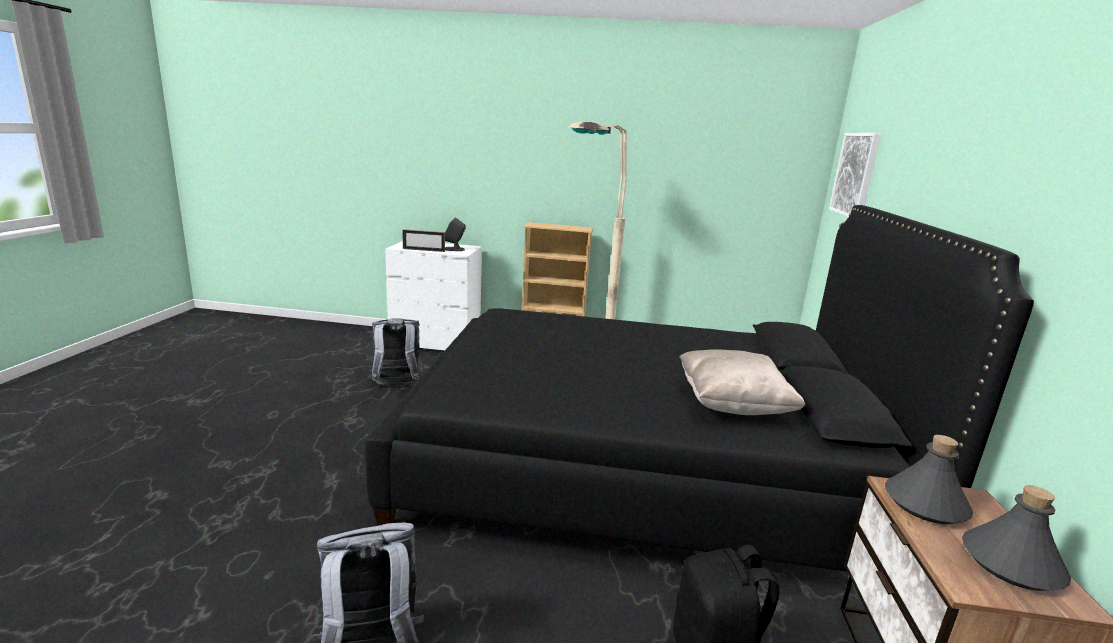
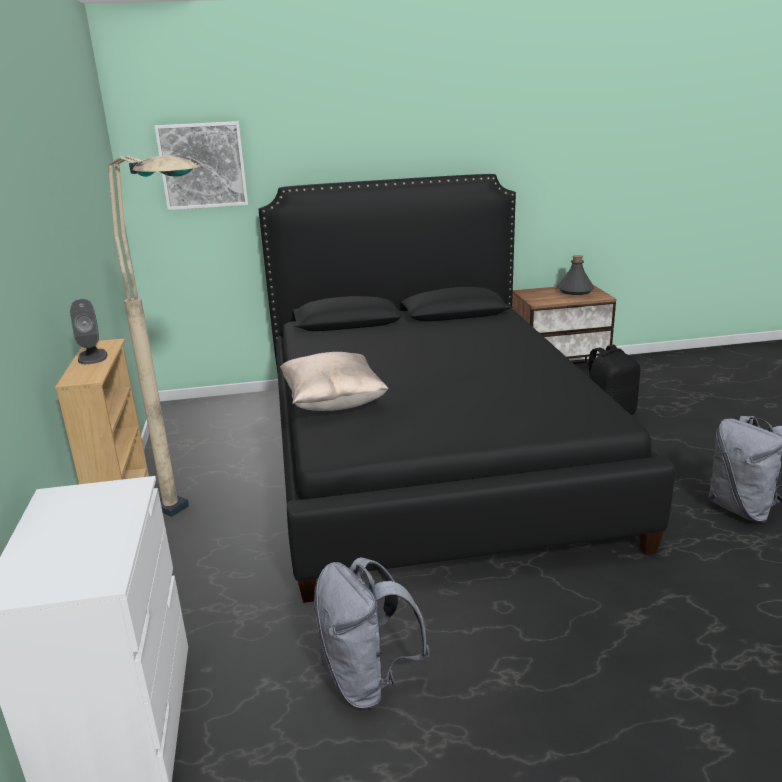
camera: 105 degrees left, 5 degrees up
(423, 250) = (122, 535): picture frame -> none
(454, 249) = (93, 505): grey speaker -> grey speaker (92, 357)
(732, 405) = (476, 333): beige pillow -> beige pillow (333, 403)
(924, 504) = (546, 298): grey bottle -> none

